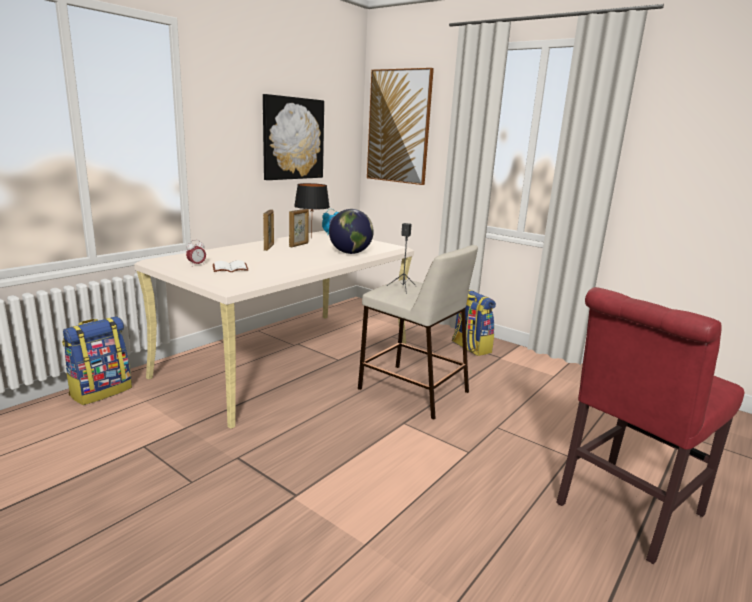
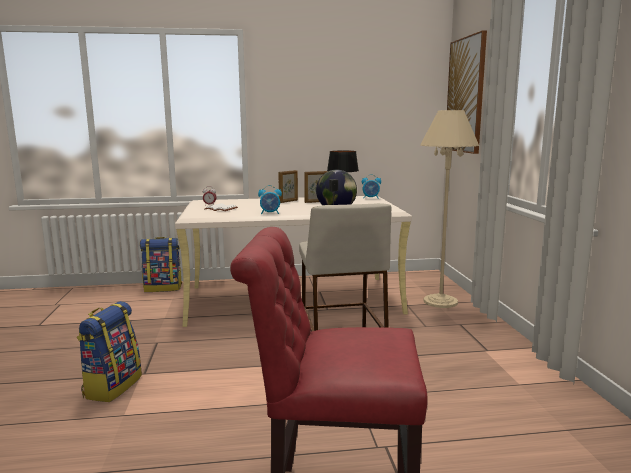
camera: 45 degrees right, 5 degrees down
(293, 138) = (354, 113): picture -> none
(303, 266) = (270, 213): none -> alarm clock
(408, 326) = (440, 301): none -> beige floor lamp
(470, 348) = (469, 333): backpack -> backpack (112, 386)

